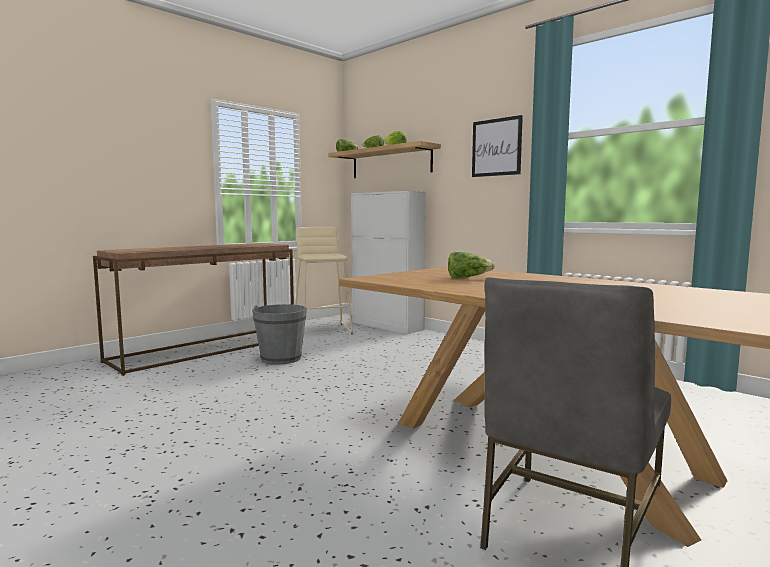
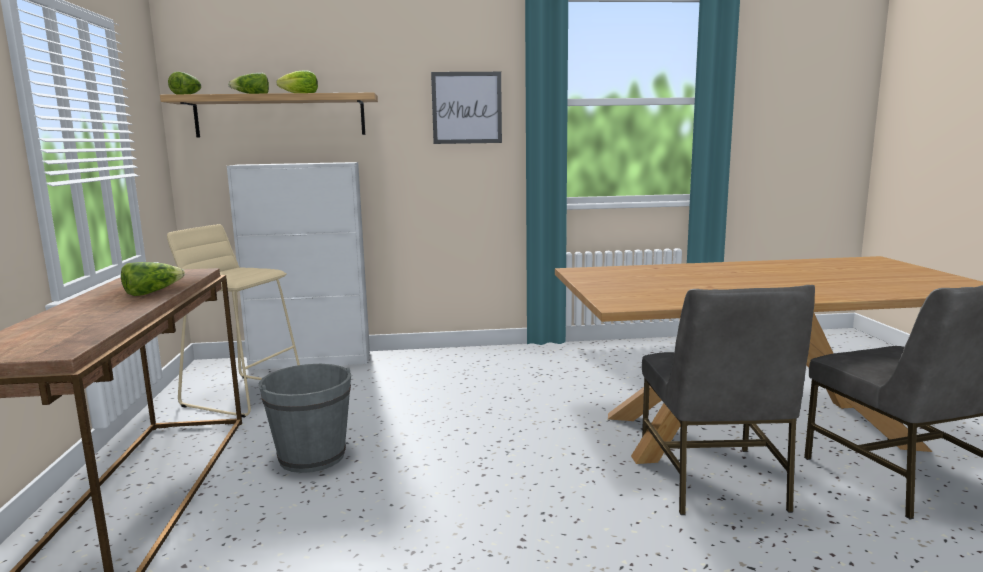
camera: 50 degrees left, 5 degrees up
(414, 452) = (713, 481): none -> grey chair
(468, 278) = (671, 282): lettuce -> lettuce (152, 292)

